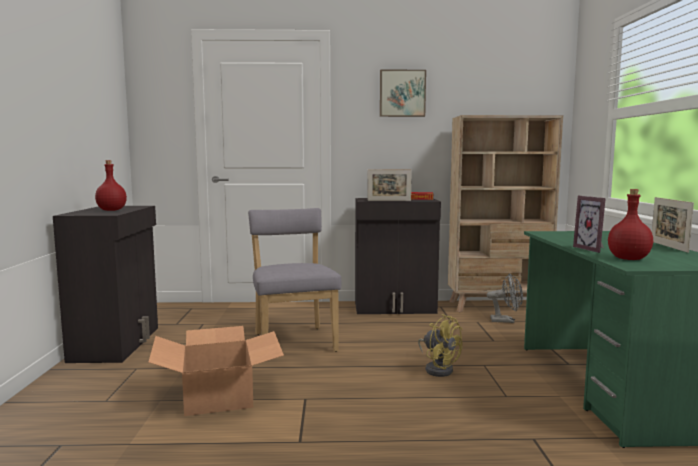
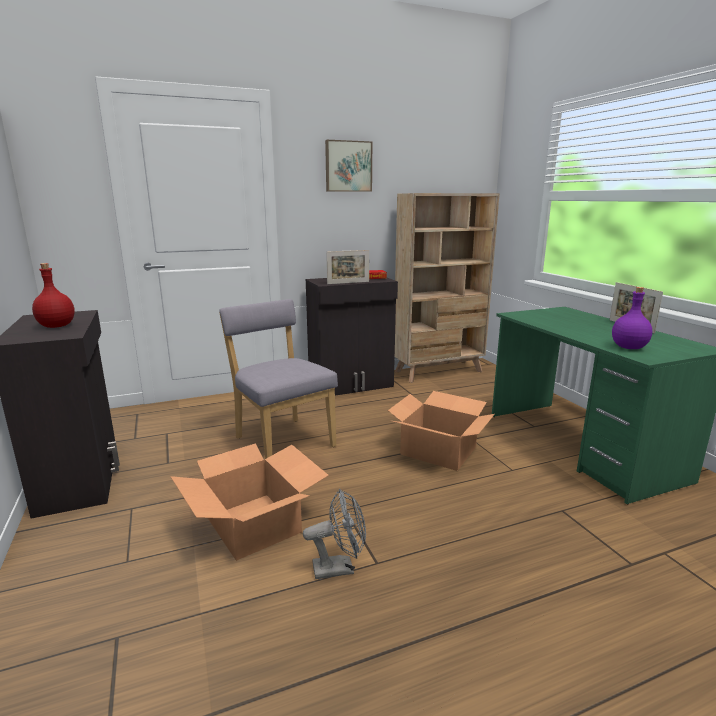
camera: 20 degrees left, 10 degrees up
(438, 369) = (438, 450): yellow fan -> cardboard box
(506, 321) = (456, 387): grey fan -> grey fan (340, 568)
(593, 249) = (585, 335): picture frame -> none
(628, 259) = (628, 348): red bottle -> purple bottle

